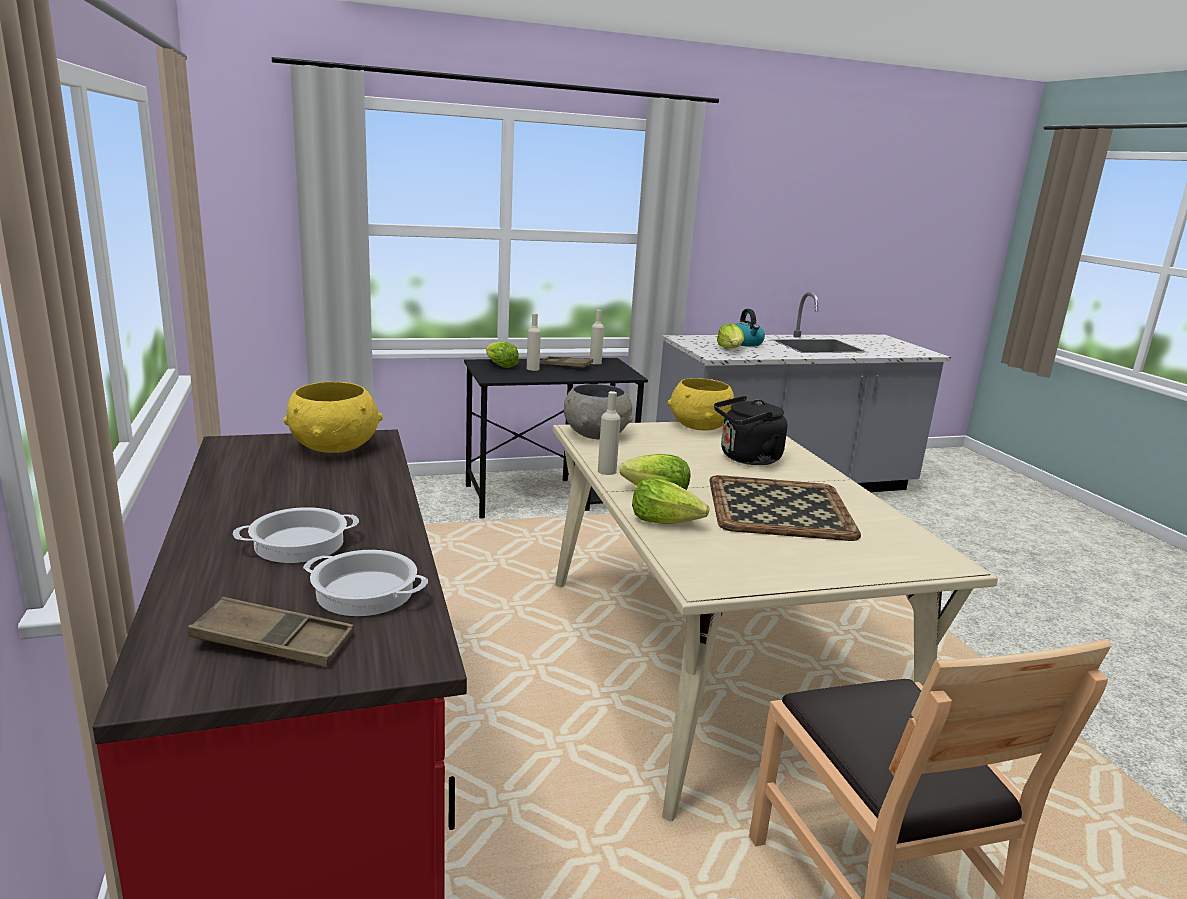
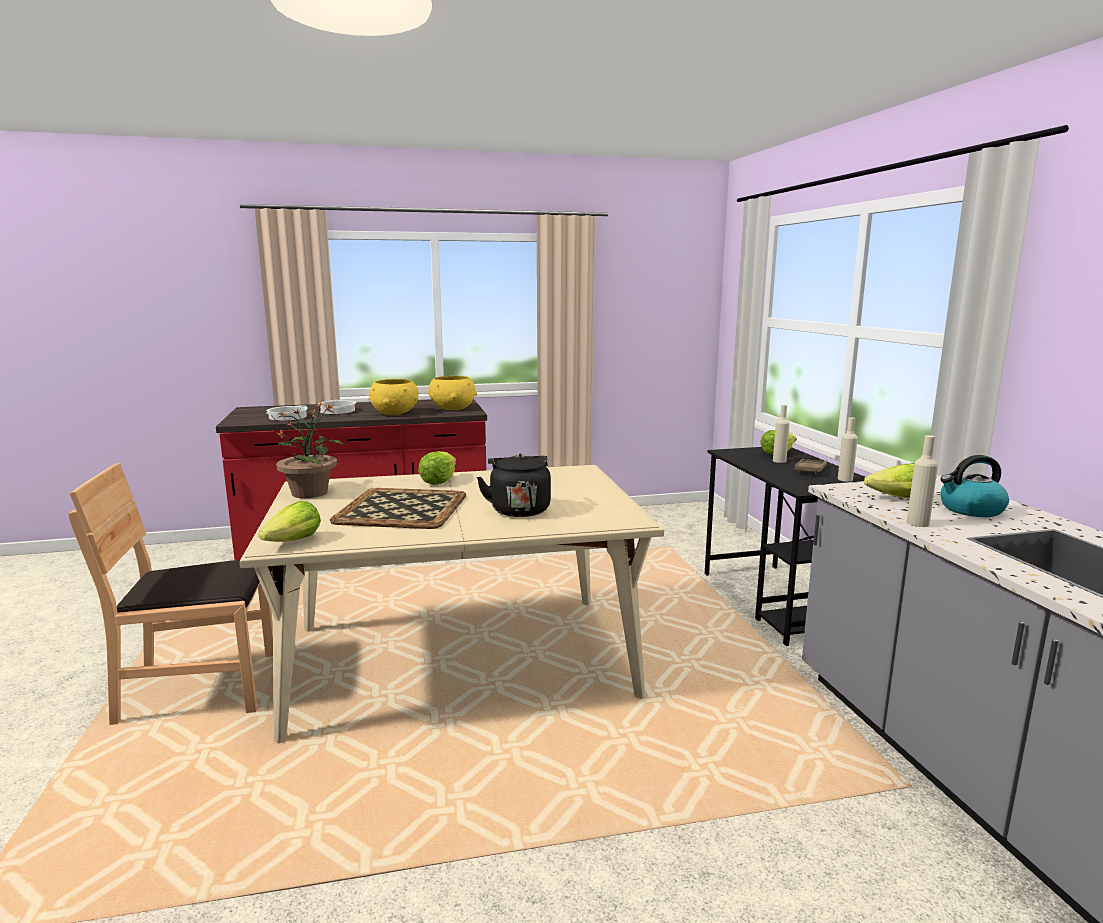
camera: 95 degrees right, 5 degrees down
(273, 642) = (262, 413): brown tray -> none
(596, 435) = (570, 472): grey bowl -> none
(607, 471) = (485, 473): beige bottle -> beige bottle (917, 523)
(665, 521) = (391, 481): lettuce -> lettuce (294, 541)
(699, 426) = (613, 501): yellow bowl -> yellow bowl (395, 413)
(744, 570) = (310, 492): none -> potted plant

